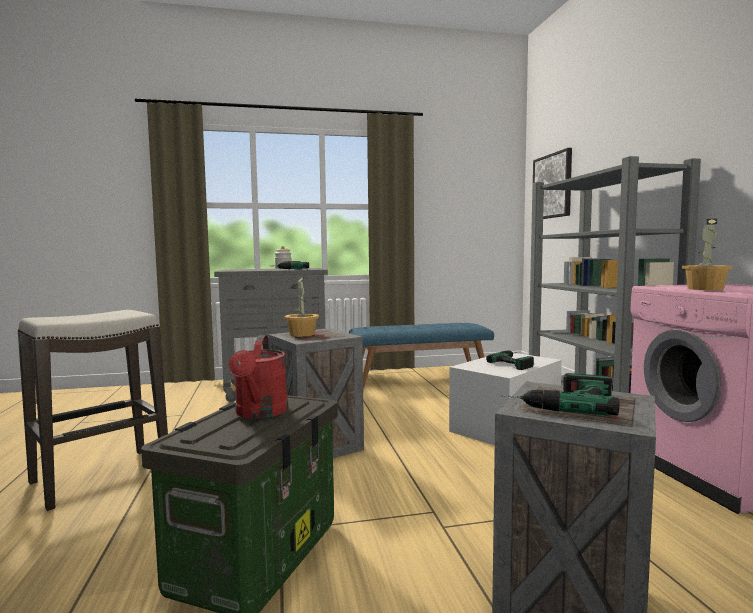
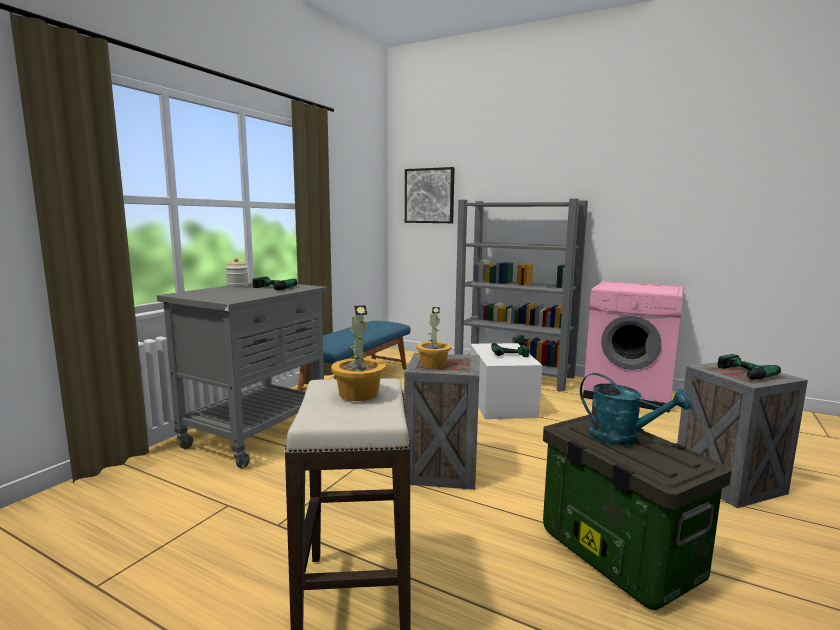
camera: 50 degrees left, 5 degrees up
(260, 413) = (622, 438): red watering can -> turquoise watering can
(705, 289) = (636, 289): potted plant -> potted plant (358, 394)

